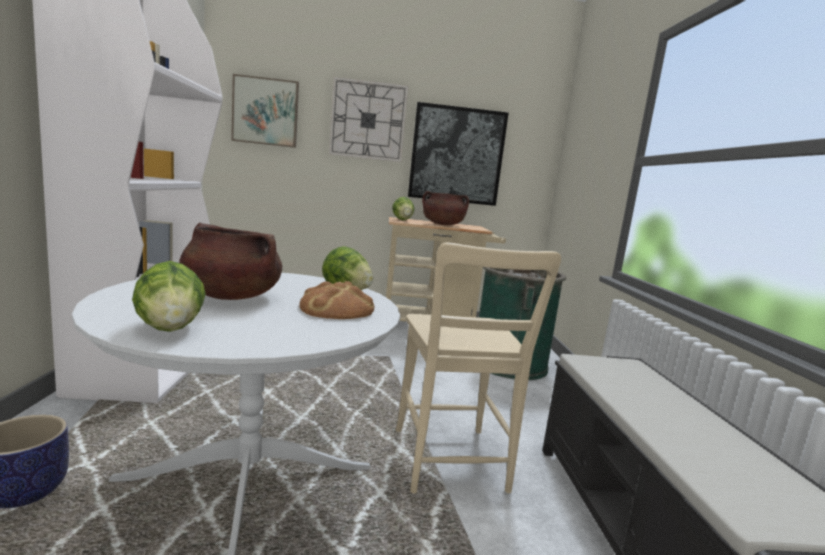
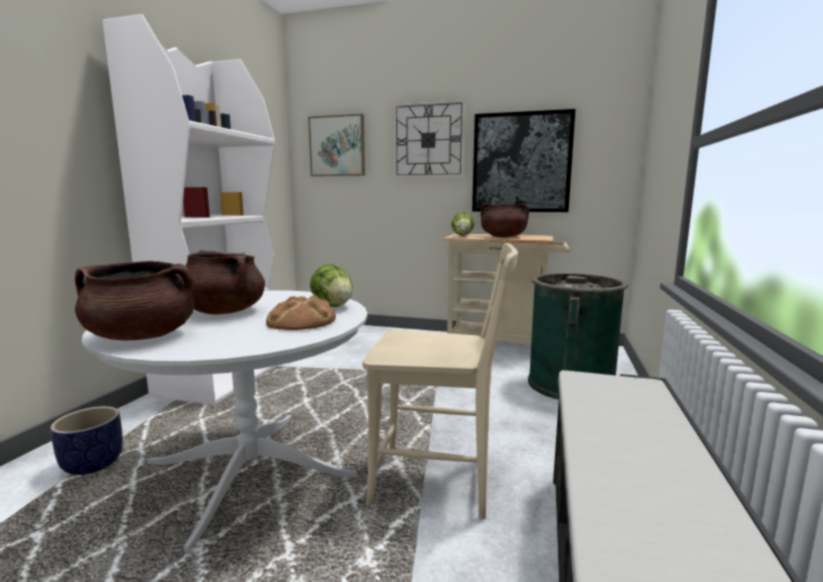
camera: 20 degrees right, 0 degrees up
(170, 328) = (142, 336): lettuce -> brown cooking pot
(450, 464) = (440, 481): beige chair -> beige chair turned 90 degrees counterclockwise

